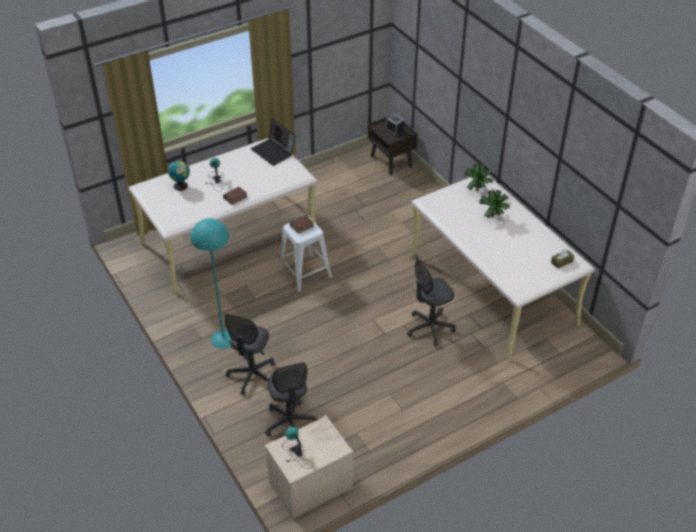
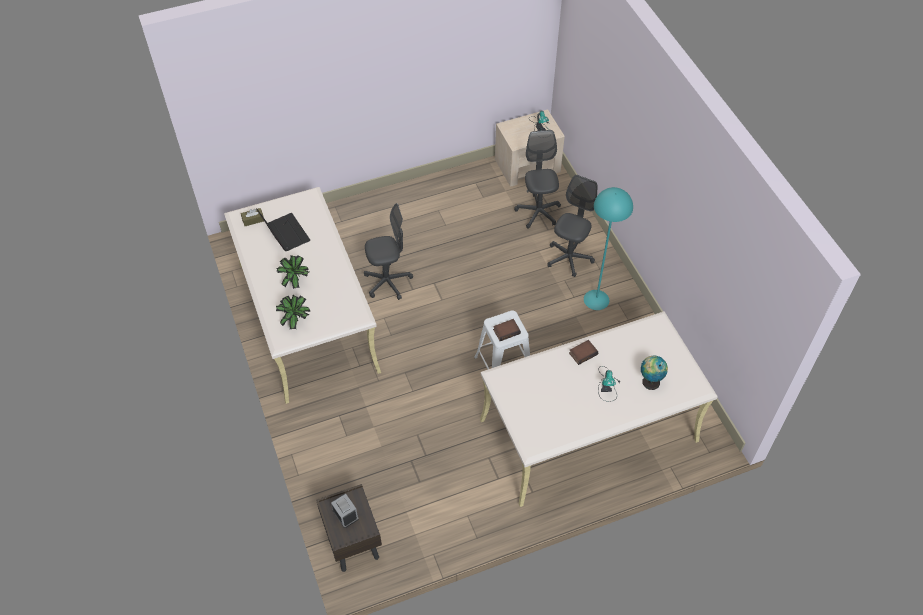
camera: 170 degrees left, 10 degrees up
(274, 152) = (529, 426): laptop -> laptop (284, 234)

